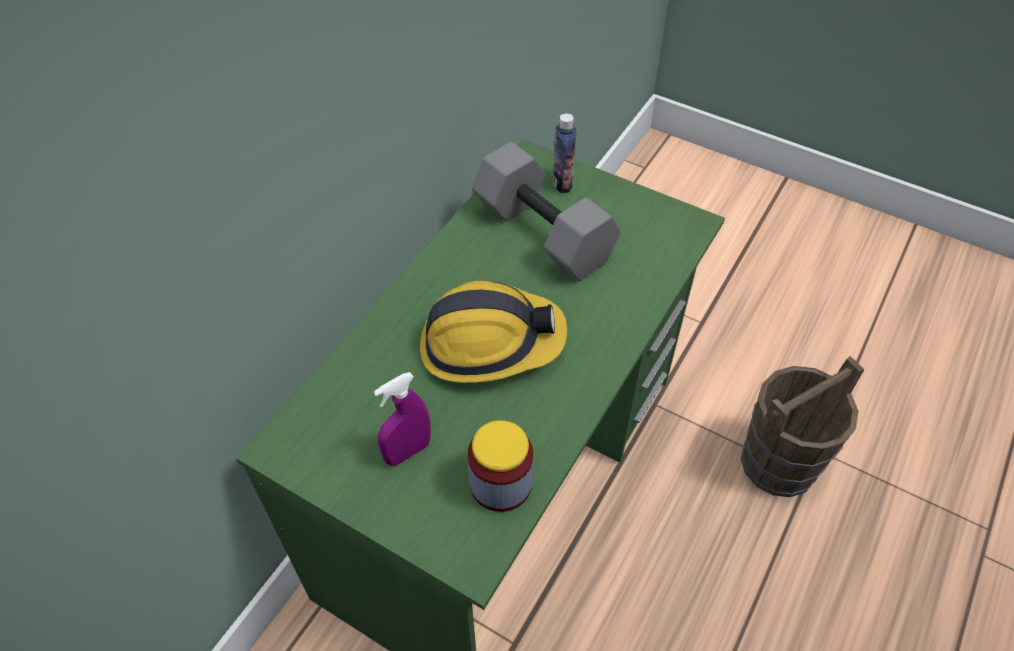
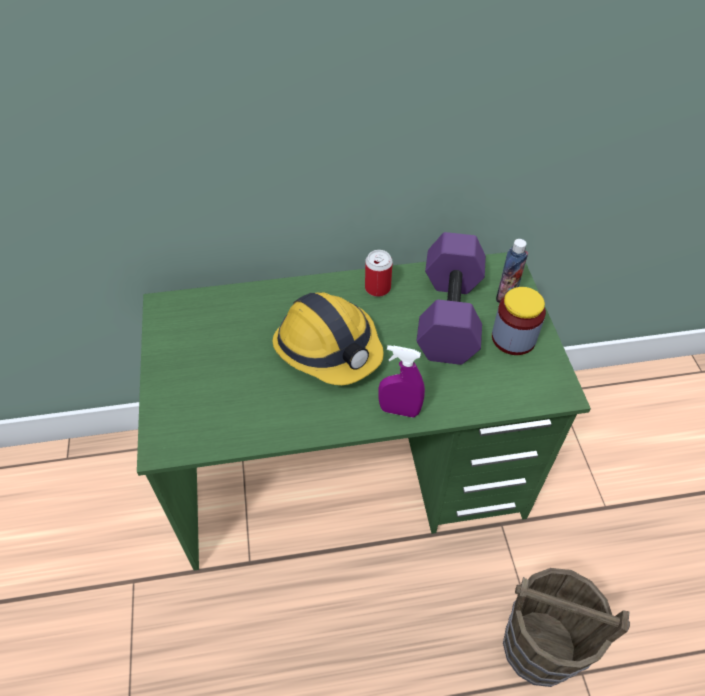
camera: 50 degrees right, 0 degrees up
(407, 452) = (211, 363): purple spray bottle -> purple spray bottle (399, 410)
(456, 259) = (377, 288): none -> can
(500, 483) = (228, 424): jar -> jar (513, 338)
(540, 233) = (447, 314): grey dumbbell -> purple dumbbell

